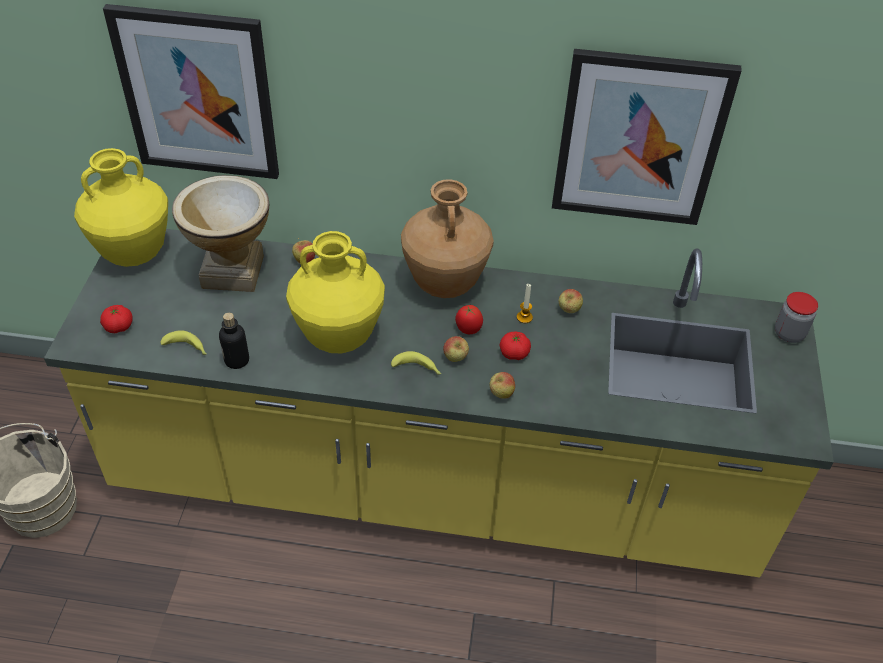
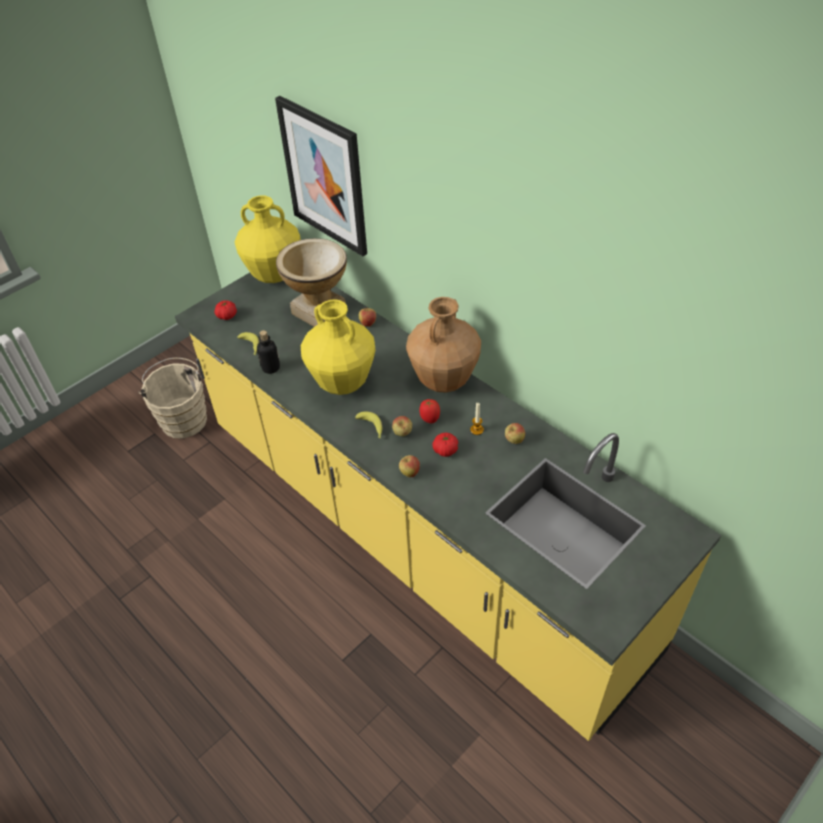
camera: 40 degrees right, 0 degrees up
(639, 139) = (590, 320): picture -> none
(789, 334) = (677, 546): jar -> none

